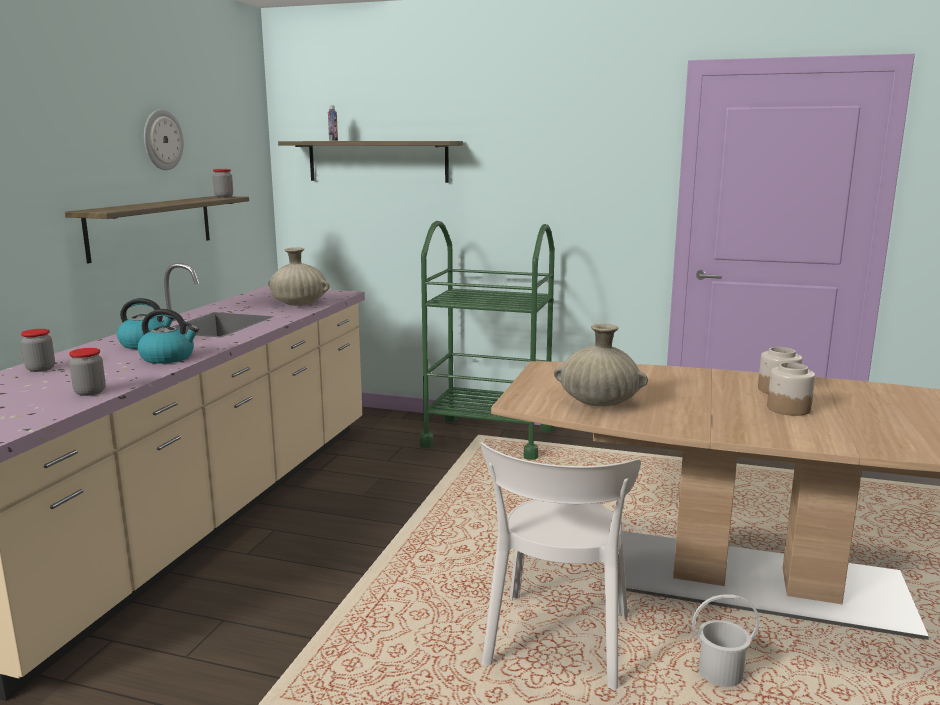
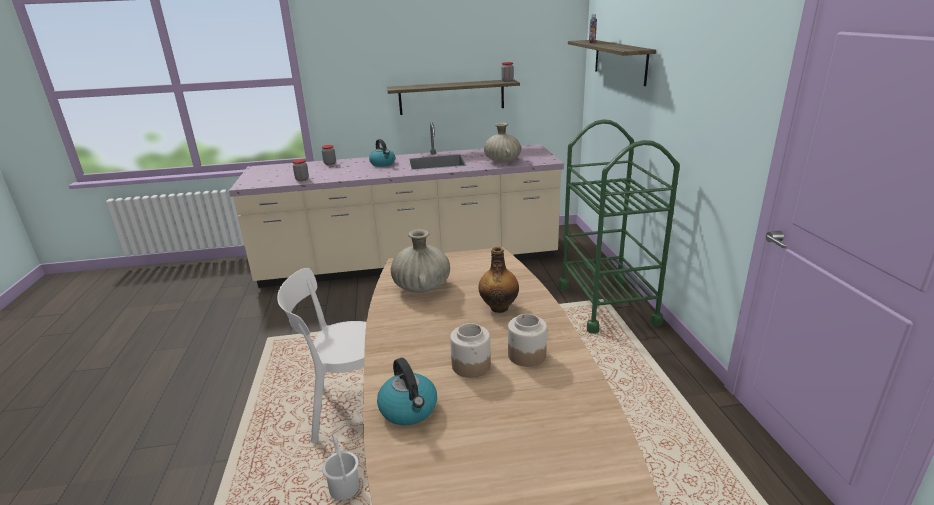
camera: 65 degrees right, 10 degrees up
(162, 140) = (467, 43): wall clock -> none
(168, 358) = (363, 173): kettle -> kettle (409, 409)
(678, 383) = (499, 307): none -> bottle

